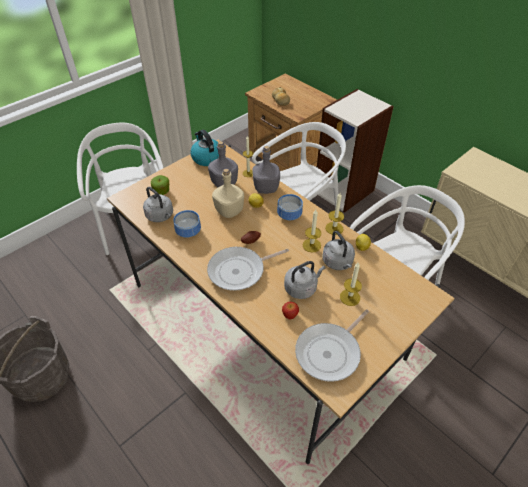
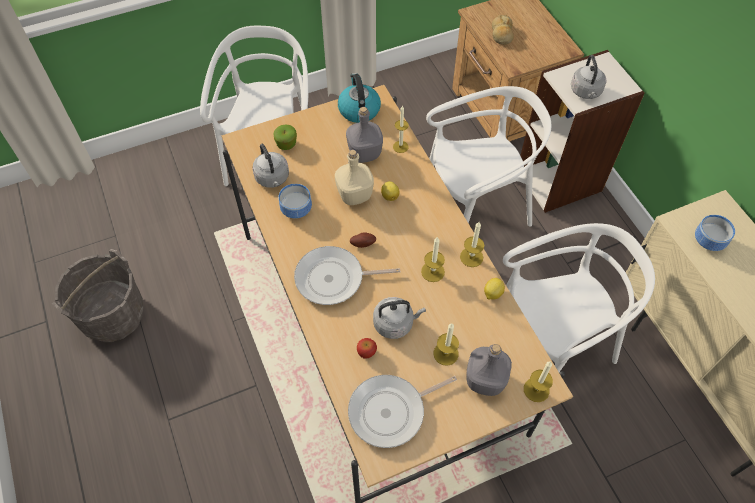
camera: 20 degrees right, 10 degrees up
(266, 188) = (413, 175): grey bottle -> grey bottle (485, 381)
(288, 216) = (423, 222): bowl -> bowl (707, 241)
(338, 263) = (453, 305): grey kettle -> grey kettle (586, 92)
(427, 301) = (536, 390): none -> candle

